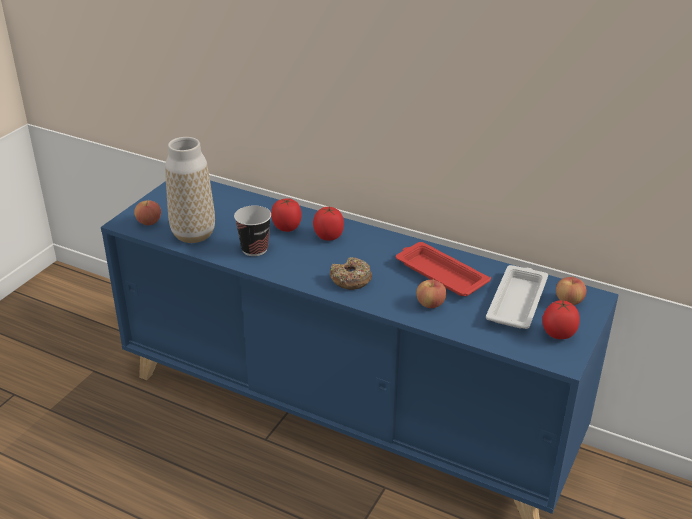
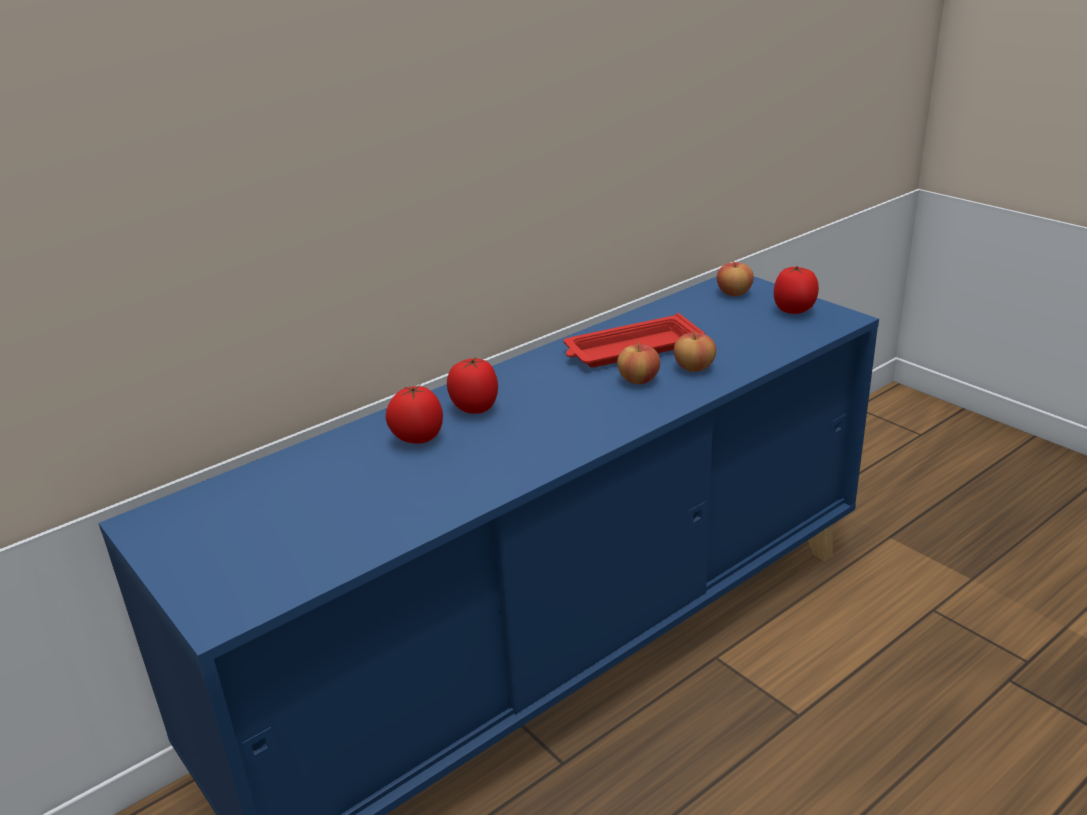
camera: 65 degrees left, 5 degrees down
(149, 222) = (251, 583): apple -> apple (638, 380)
(193, 234) = (348, 534): vase -> none
(254, 249) = (453, 477): cup -> none
(351, 279) = (601, 411): donut -> none
(517, 301) = (718, 318): white tray -> none

